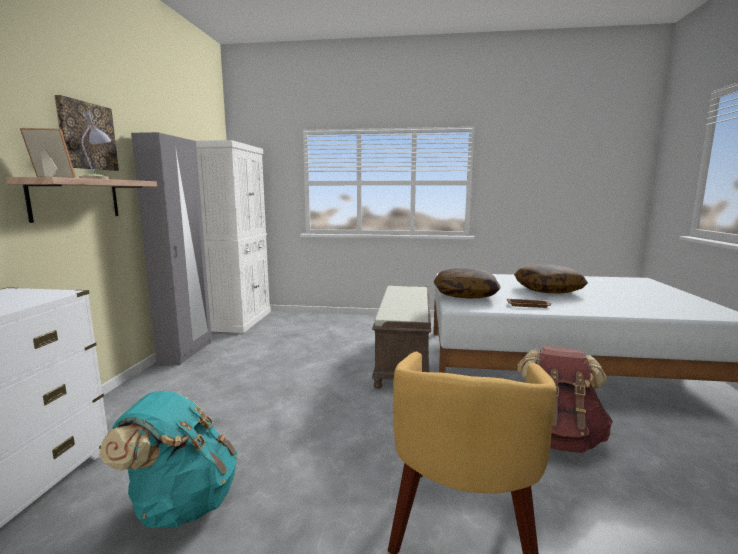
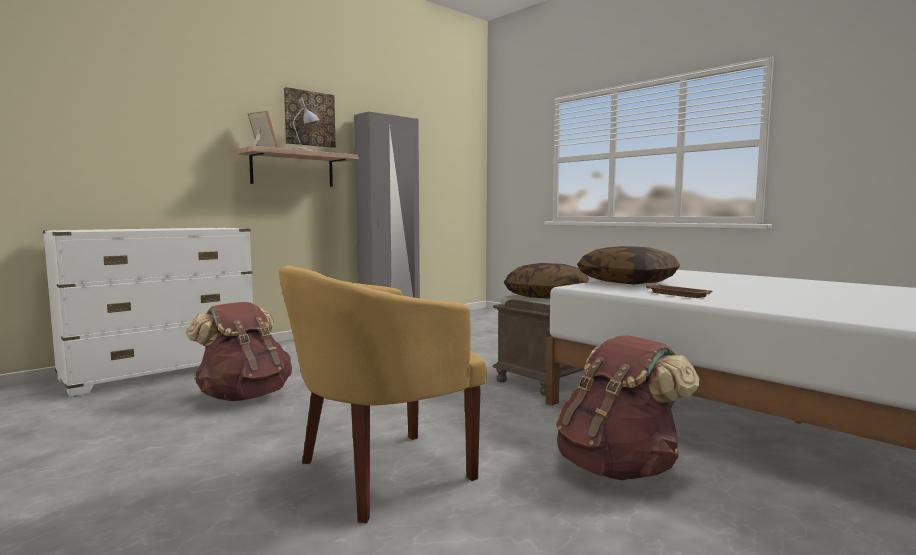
camera: 40 degrees right, 5 degrees down
(181, 503) = (244, 396): turquoise backpack -> brown backpack
(242, 320) = (473, 315): white cabinet -> none
(548, 290) = (778, 290): pillow -> pillow (546, 296)

